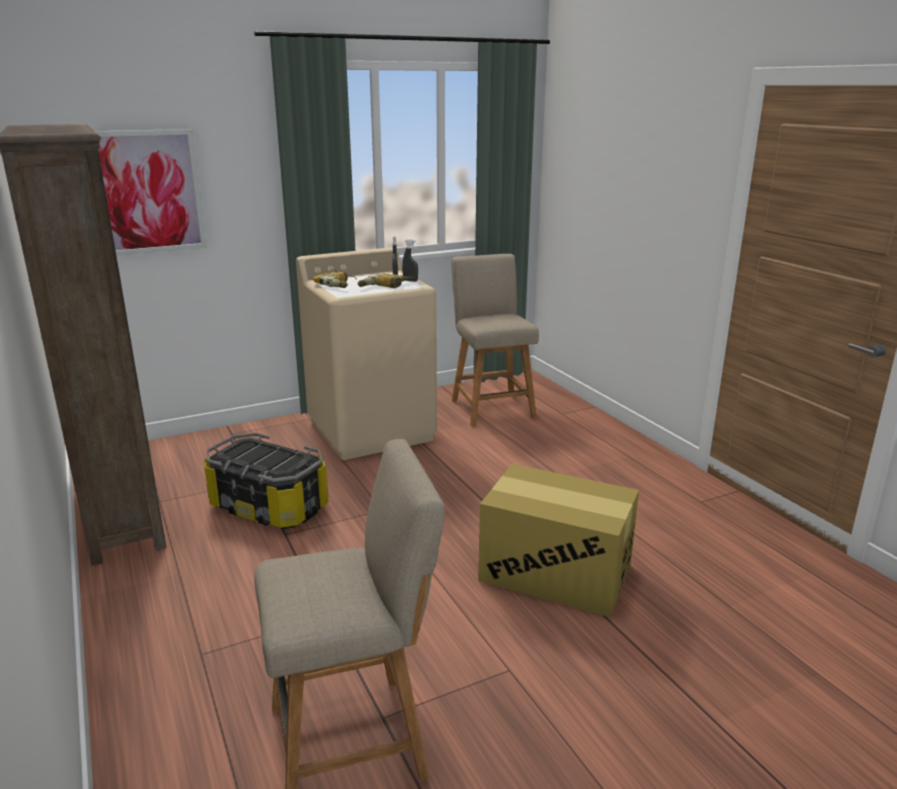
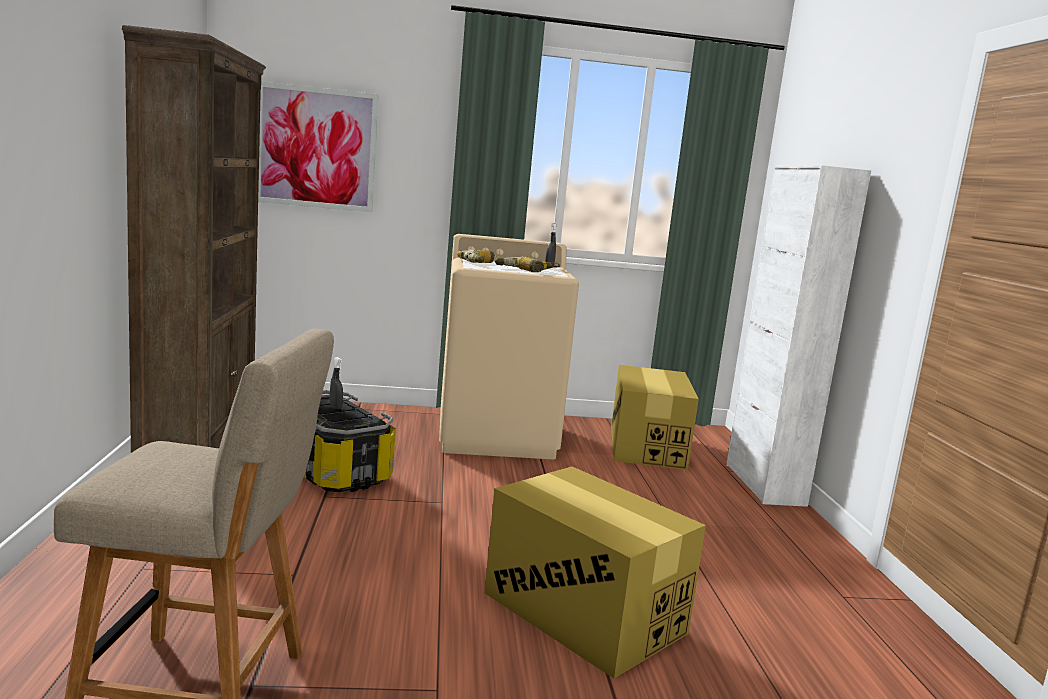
camera: 20 degrees right, 10 degrees down
(410, 281) = (559, 272): grey spray bottle -> grey spray bottle (335, 407)
(491, 407) = (646, 447): beige chair -> cardboard box
(594, 419) = (764, 484): none -> white cabinet

